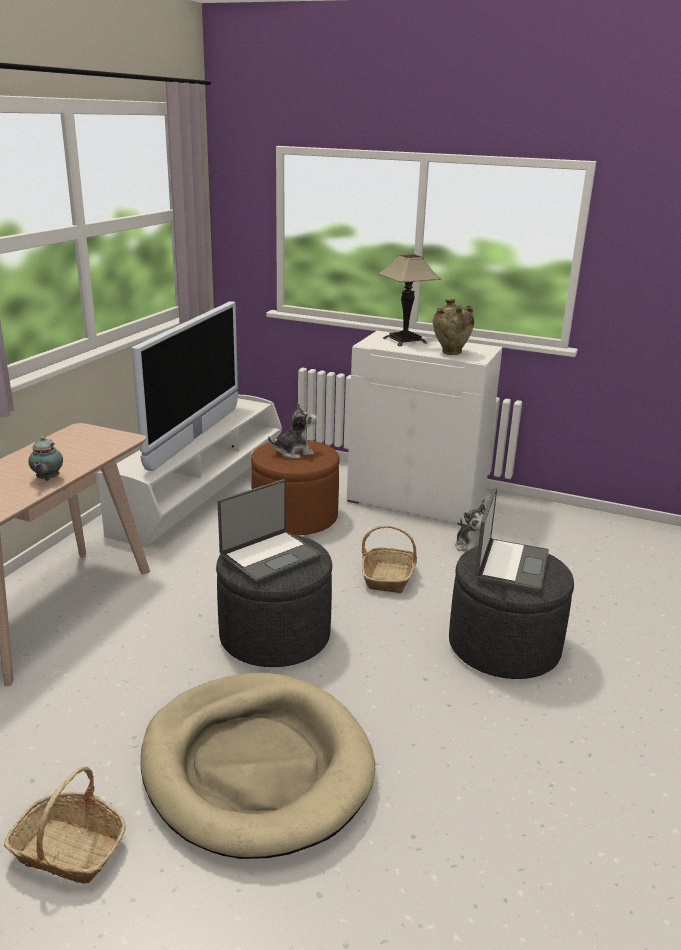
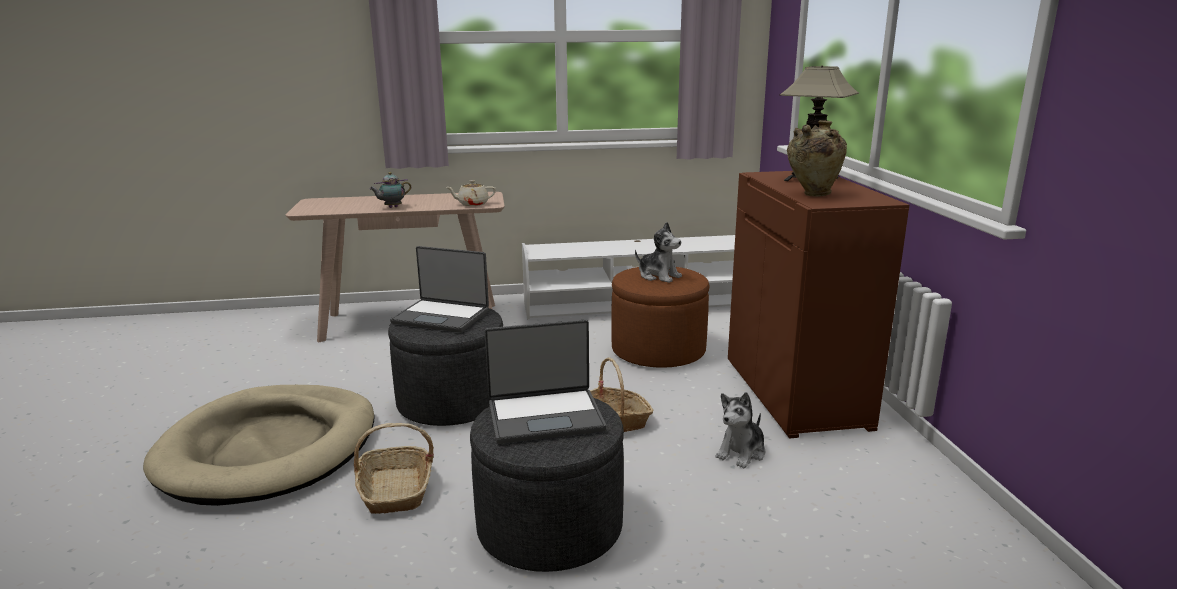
camera: 60 degrees right, 5 degrees down
(69, 850) = (161, 415): basket -> basket (395, 490)
(111, 444) = (472, 204): none -> beige teapot
(195, 437) = (635, 247): television -> none
(417, 500) = (797, 393): white cabinet -> brown cabinet

